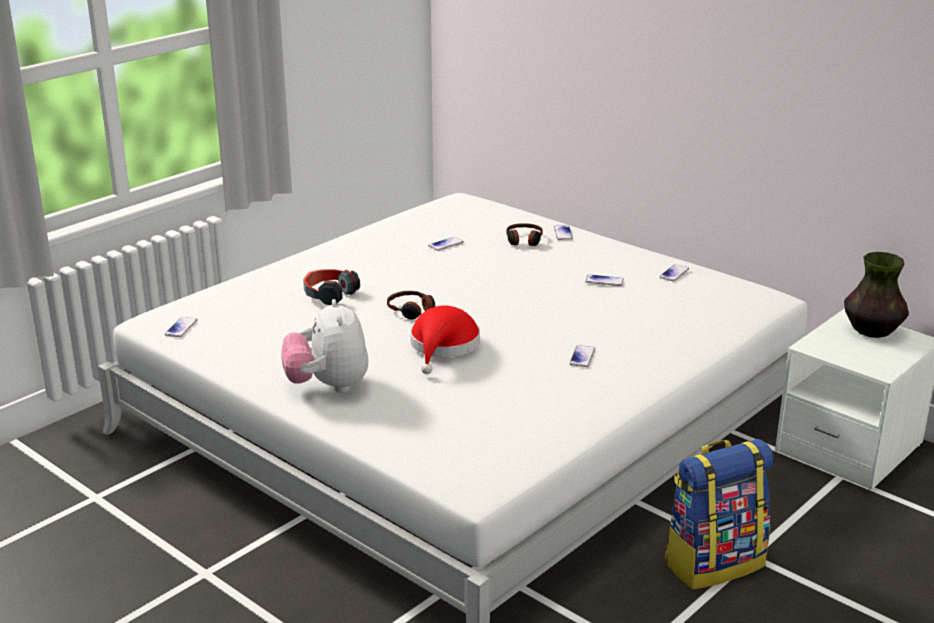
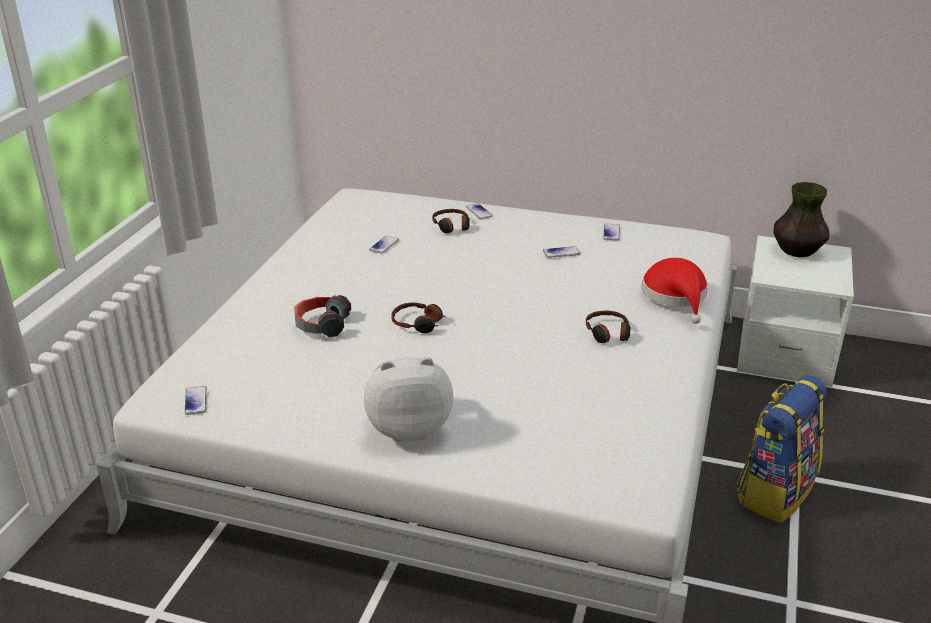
camera: 25 degrees left, 5 degrees up
(328, 386) = (408, 428): plush toy -> plush toy turned 120 degrees clockwise
(443, 346) = (481, 355): red hat -> red hat (676, 295)
(582, 357) = (608, 333): phone -> headphones

